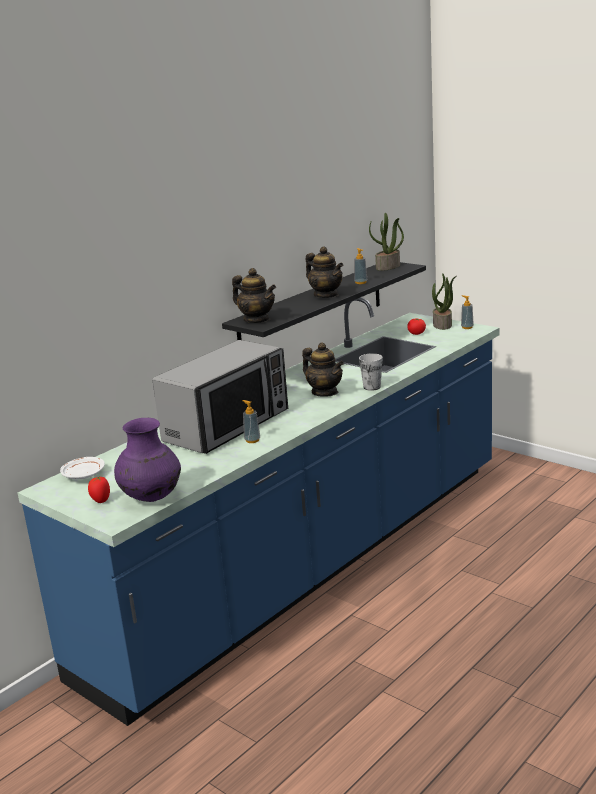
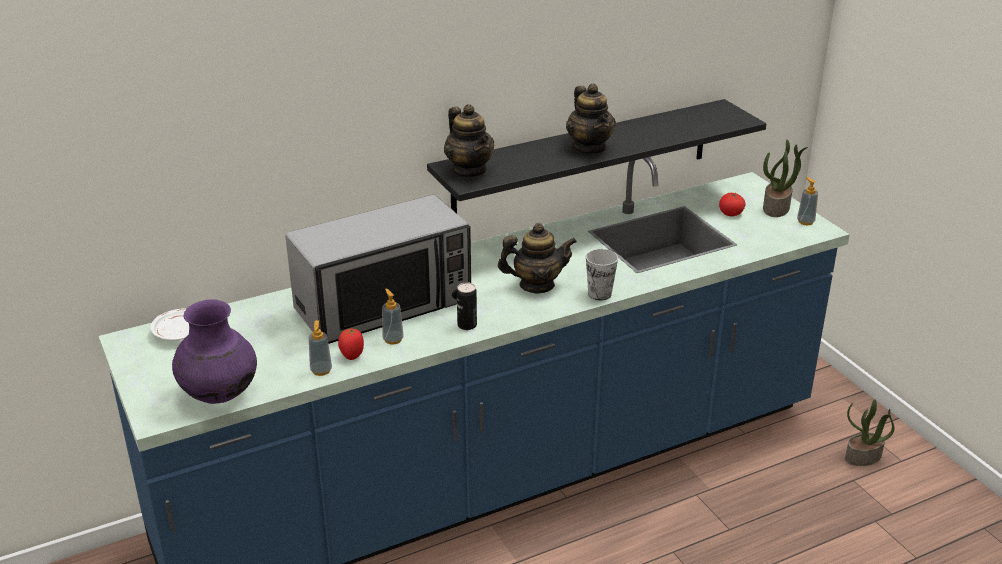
camera: 20 degrees right, 10 degrees up
(101, 500) = (166, 380): tomato -> tomato (352, 355)
(297, 421) = (467, 325): none -> can
(325, 392) = (536, 285): teapot -> teapot turned 75 degrees counterclockwise
(361, 282) = (653, 135): soap dispenser -> soap dispenser (321, 370)
(388, 267) = (714, 113): potted plant -> potted plant (863, 457)

